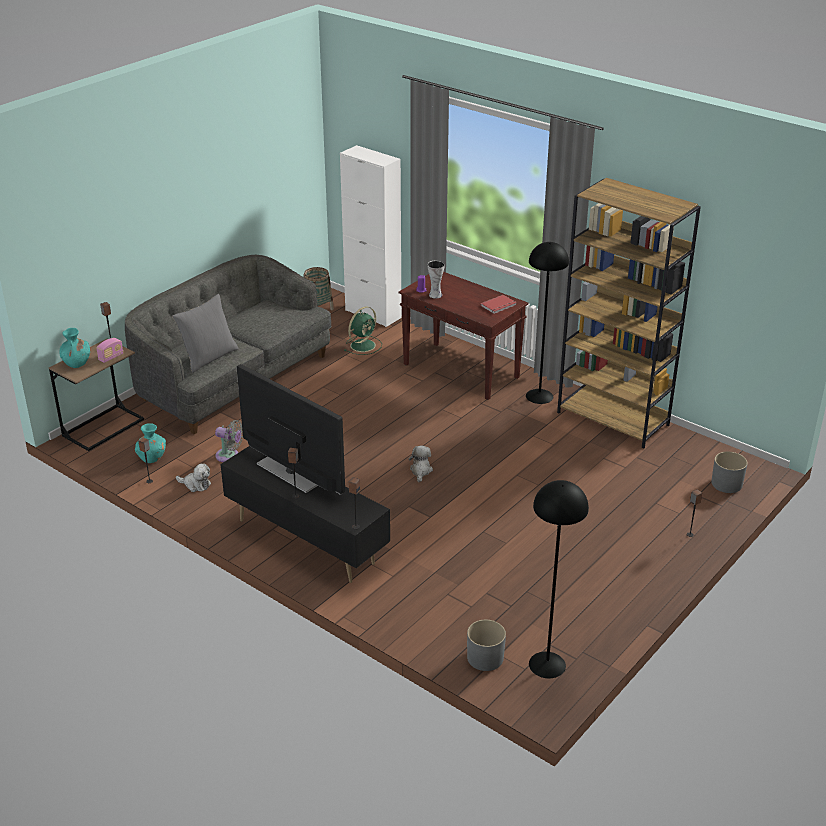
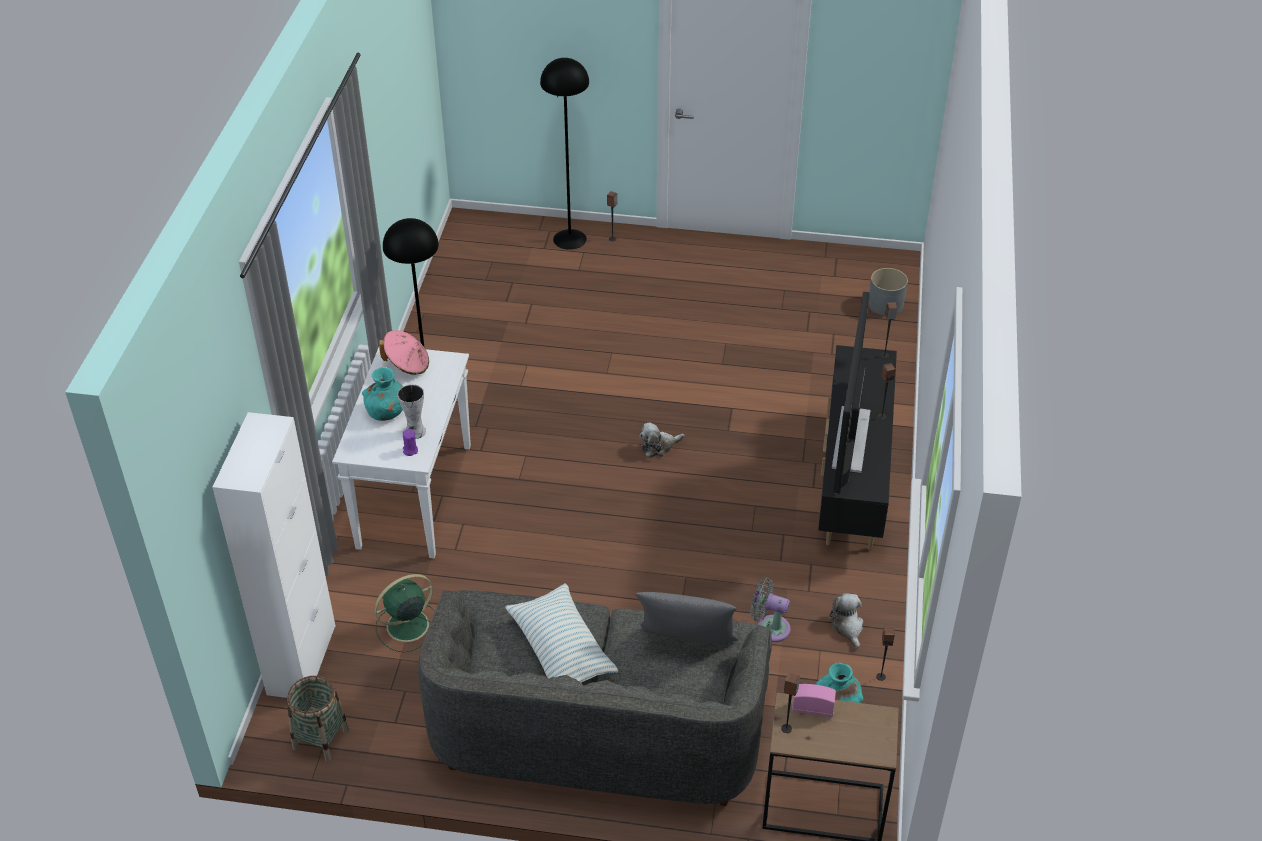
camera: 120 degrees left, 10 degrees up
(76, 363) = (858, 740): turquoise vase -> turquoise vase (387, 412)
(229, 456) = (769, 627): grey fan -> grey fan turned 60 degrees counterclockwise
(252, 323) = (561, 649): none -> pillow
(363, 345) = (406, 626): green fan -> green fan turned 45 degrees counterclockwise
(462, 371) = (414, 495): brown console table -> white console table
(499, 306) = (407, 365): red book -> pink hat
(546, 664) = (858, 270): black floor lamp -> black floor lamp (569, 239)
(613, 419) = (440, 336): brown bookcase -> none
(726, 484) = (509, 235): grey planter -> none

